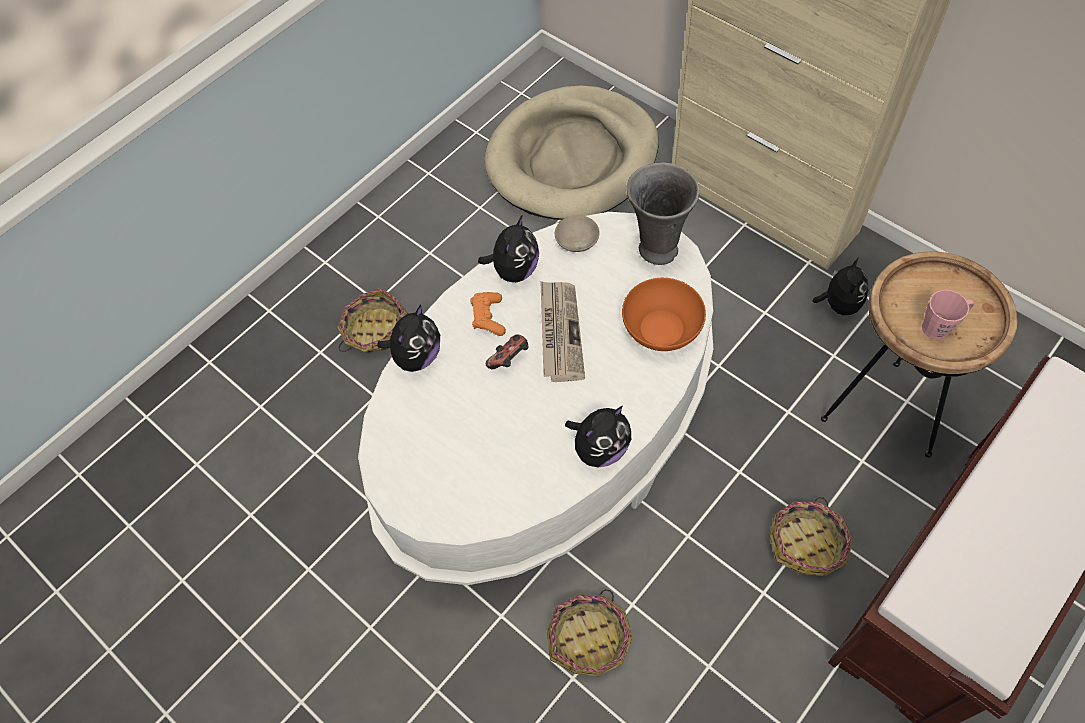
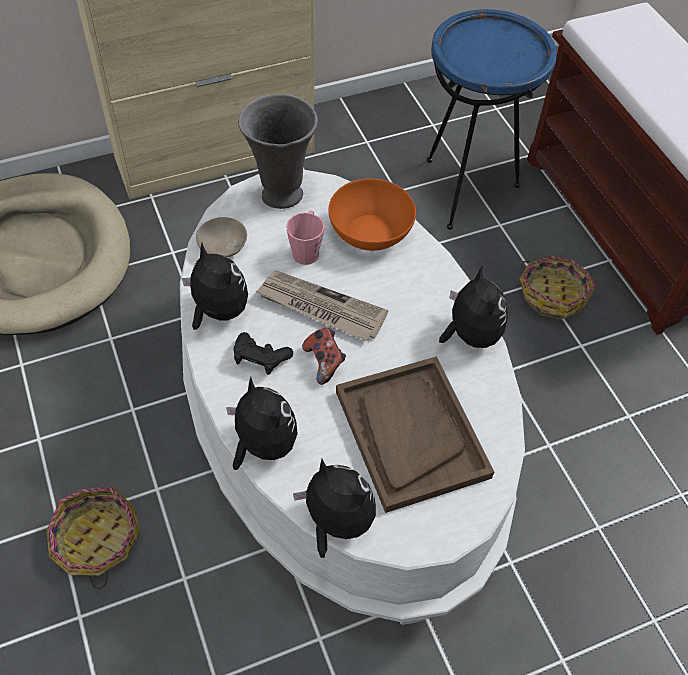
camera: 70 degrees left, 5 degrees down
(478, 446) = (411, 433): none -> brown tray
(488, 318) = (260, 359): orange game controller -> black game controller
(590, 638) = (566, 495): basket -> none
(838, 304) = (352, 163): plush toy -> plush toy (336, 522)
(882, 412) = (465, 190): brown side table -> blue side table
(940, 326) = (508, 57): pink mug -> pink mug (306, 250)

